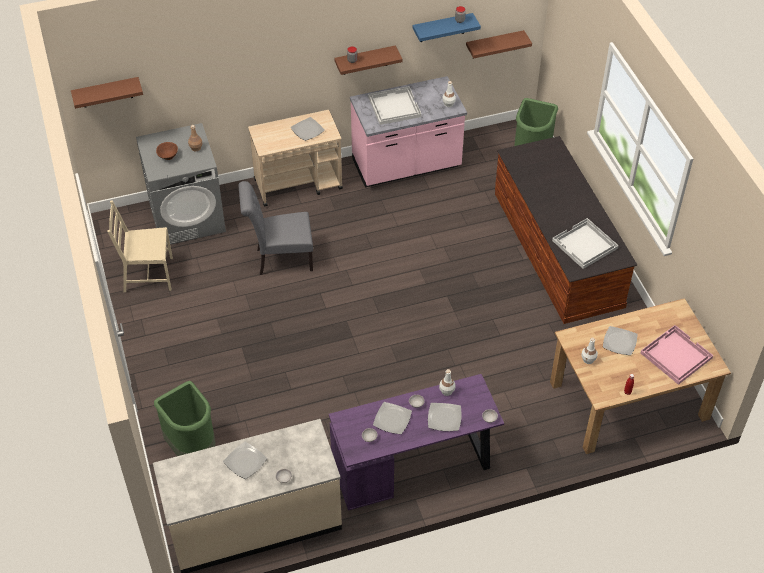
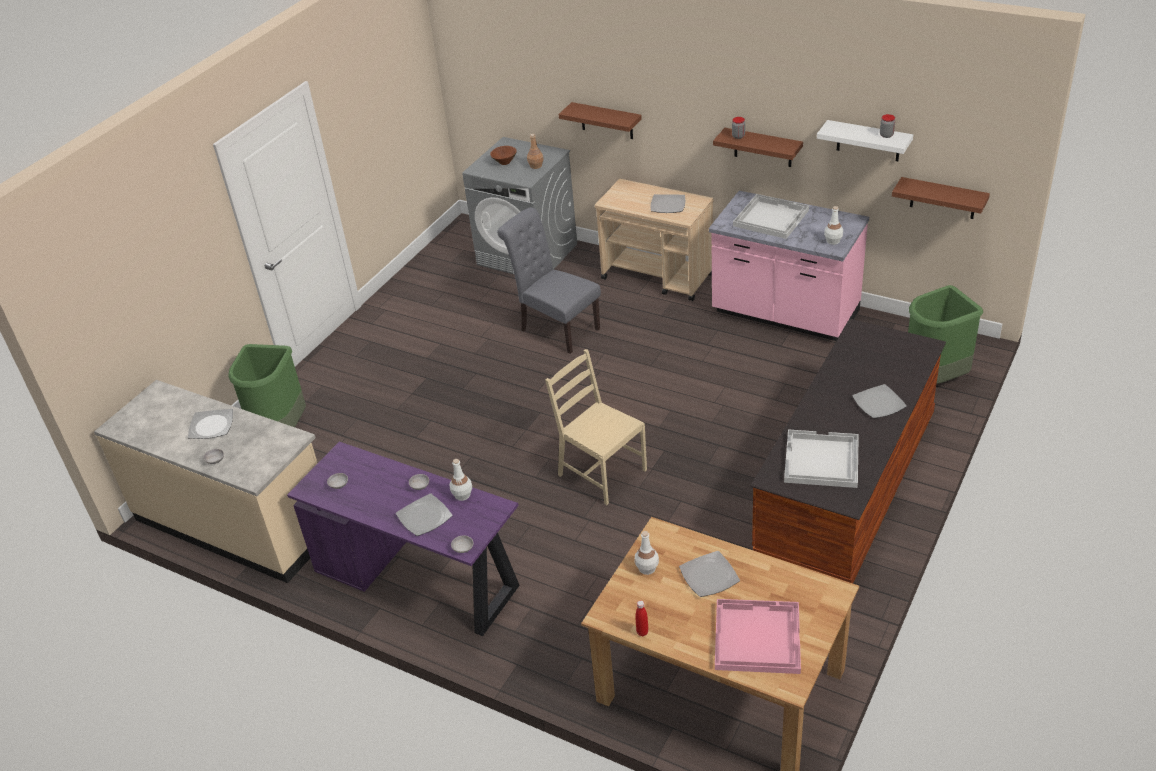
camera: 50 degrees right, 10 degrees down
(106, 92) = (478, 68): brown shelf -> brown shelf (606, 121)
(147, 275) = (436, 280): beige chair -> beige chair (600, 473)
(392, 419) = (380, 484): plate -> plate (879, 403)
(442, 28) = (868, 141): blue shelf -> white shelf

